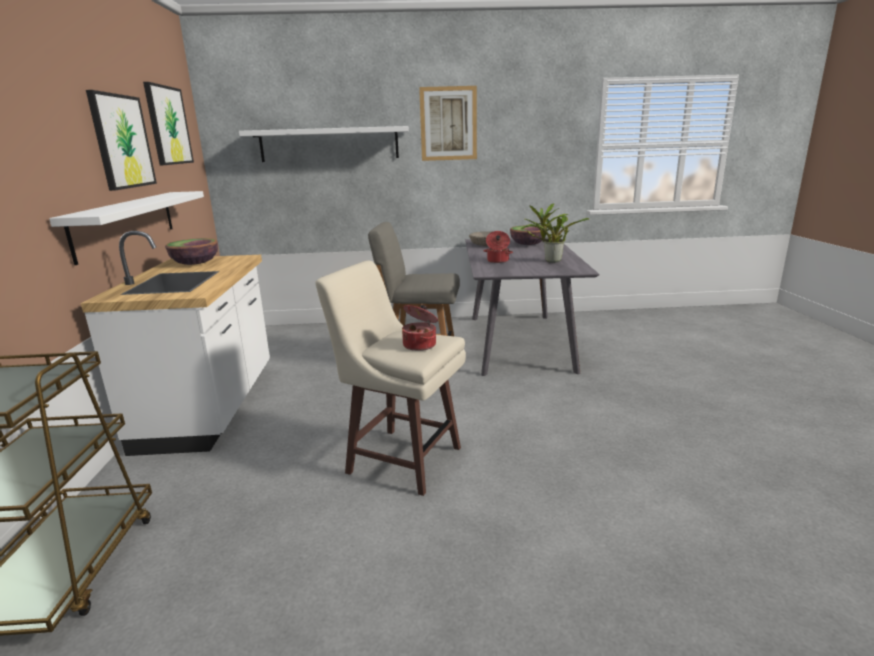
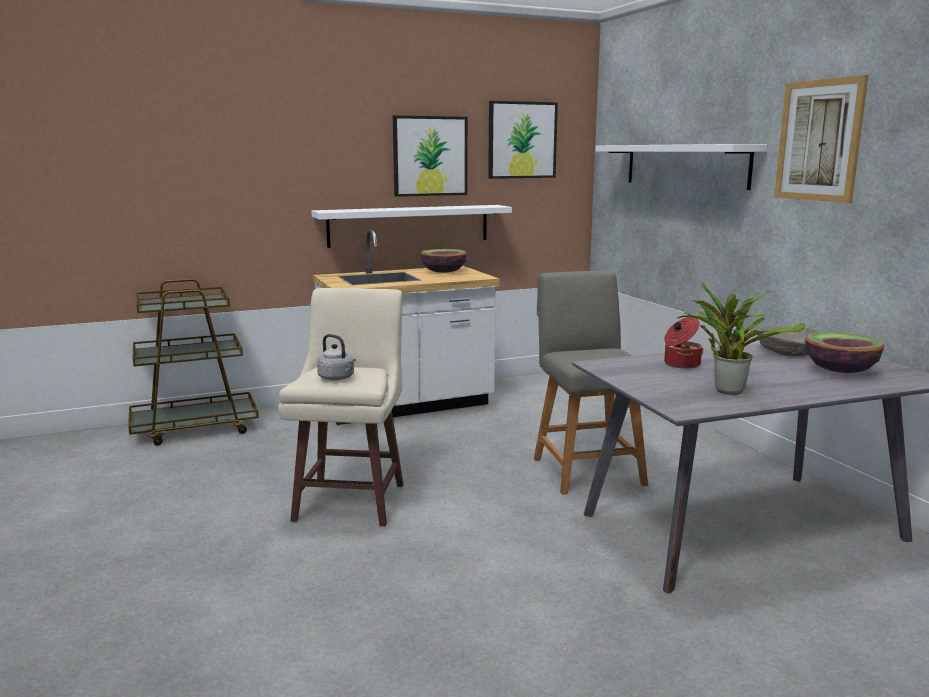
camera: 70 degrees right, 5 degrees down
(420, 345) = (337, 378): cooking pot -> grey kettle

